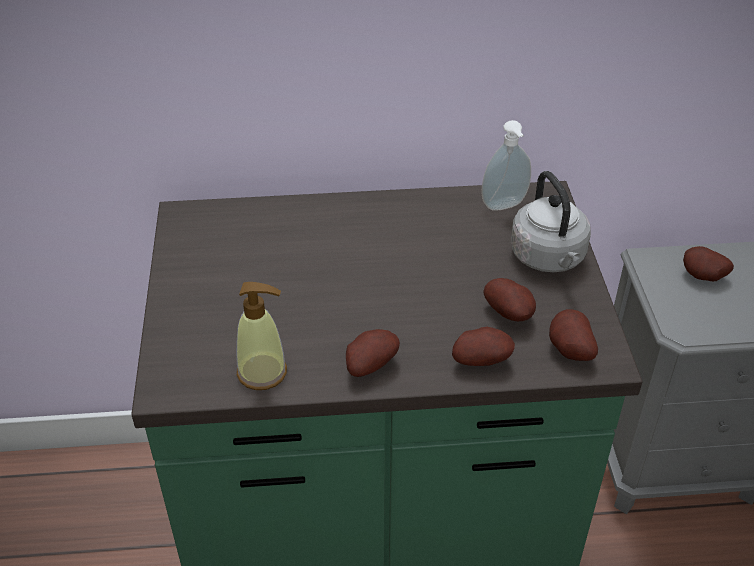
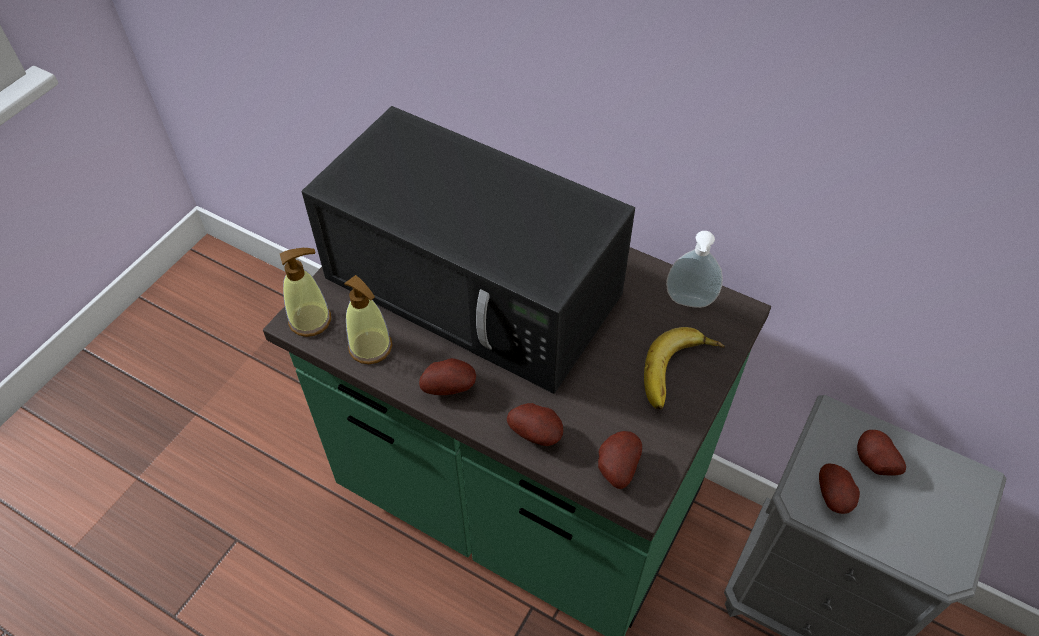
camera: 35 degrees right, 10 degrees up
(177, 380) = (310, 320): none -> soap dispenser
(315, 276) = (477, 286): none -> black microwave
(510, 314) = (599, 406): potato -> potato (834, 497)
(549, 258) = (680, 374): grey kettle -> banana

